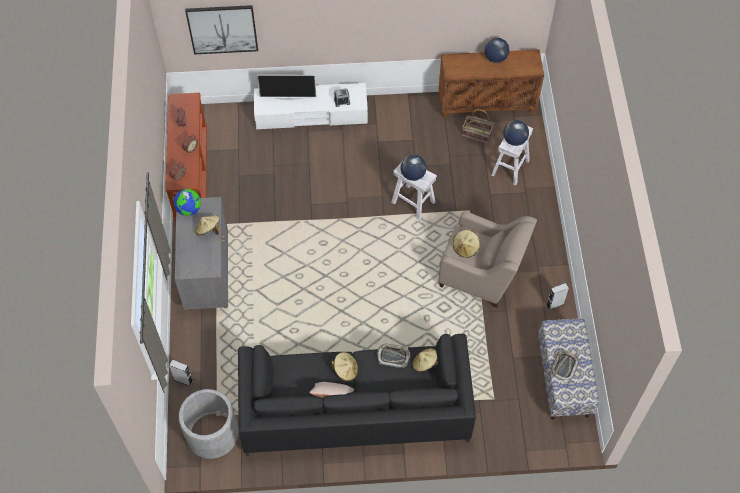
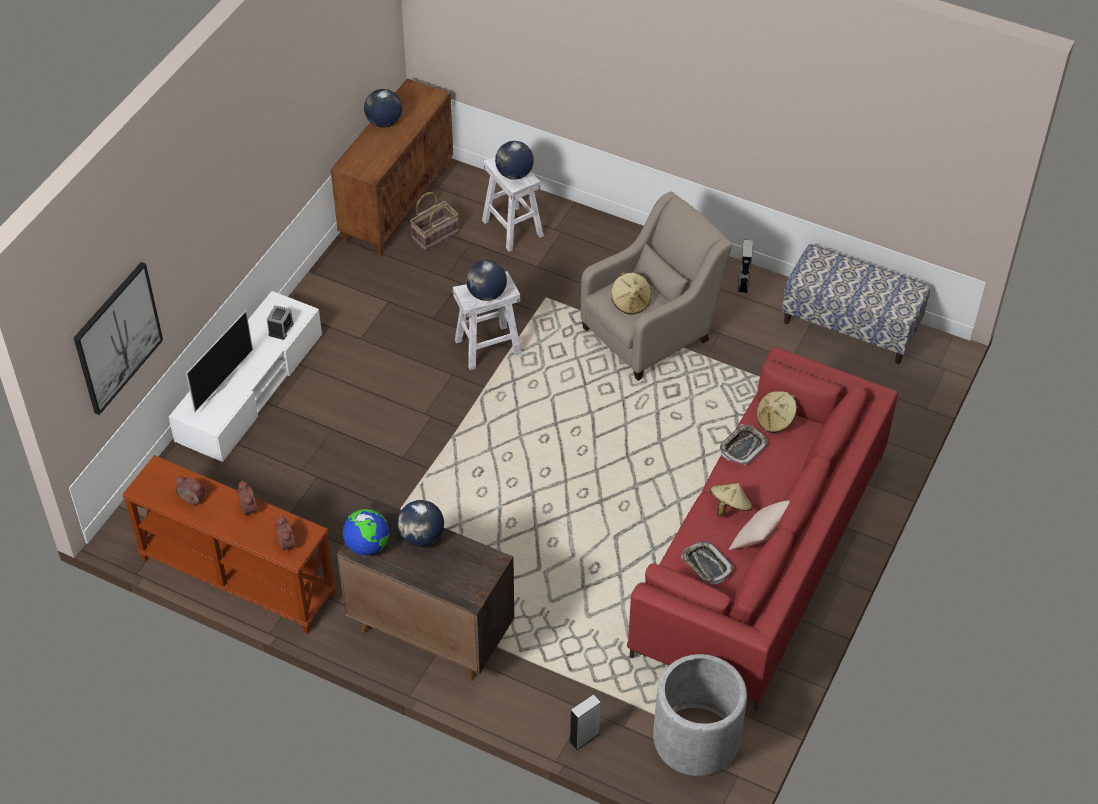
camera: 60 degrees left, 10 degrees down
(208, 230) = (422, 537): beige hat -> globe
(208, 275) = (429, 631): grey cabinet -> brown cabinet
(355, 408) = (760, 553): black sofa -> red sofa
(564, 366) = (863, 292): tray -> tray (706, 565)

